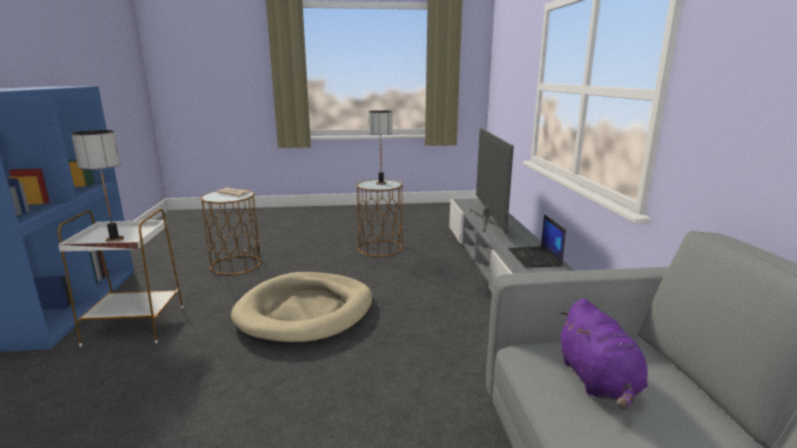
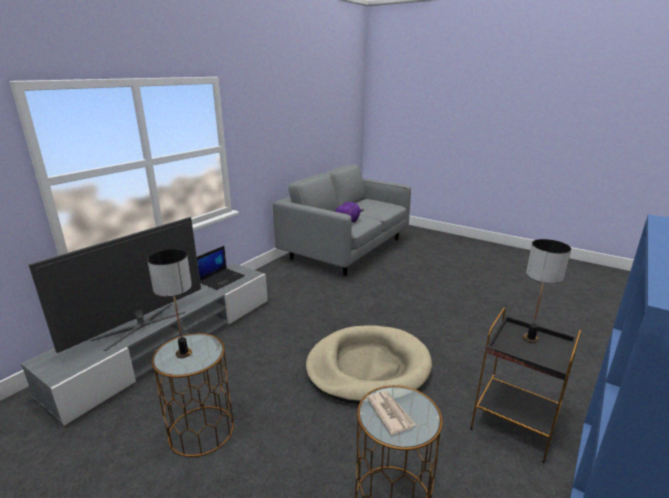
camera: 140 degrees left, 5 degrees up
(136, 325) = (514, 422): white side table -> black side table

